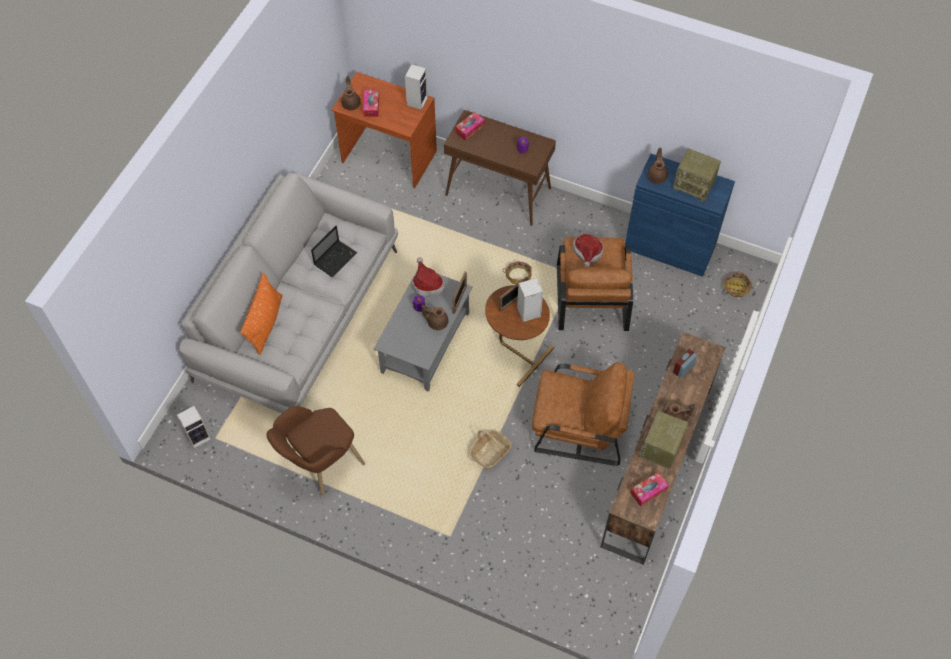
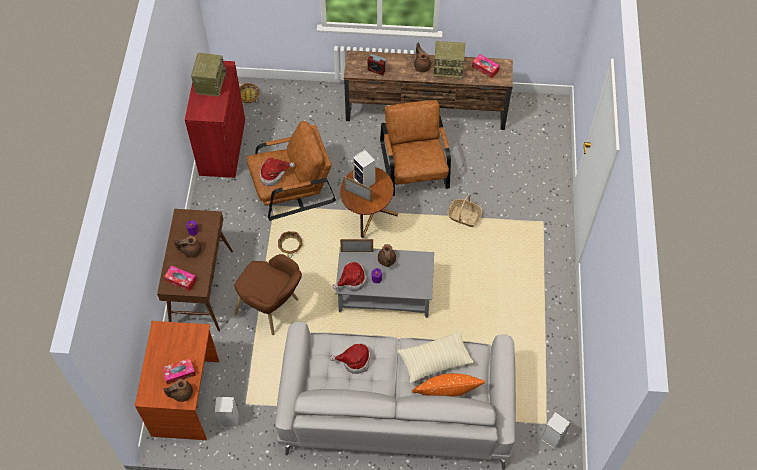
camera: 110 degrees left, 0 degrees up
(303, 325) = (434, 360): none -> beige pillow
(319, 467) = (532, 331): brown armchair -> brown armchair (274, 311)
(336, 258) = (354, 361): laptop -> hat
(417, 100) = (160, 334): speaker -> speaker (228, 420)
(657, 176) = (209, 110): brown teapot -> brown teapot (191, 250)
(669, 247) = (222, 147): blue cabinet -> red cabinet

